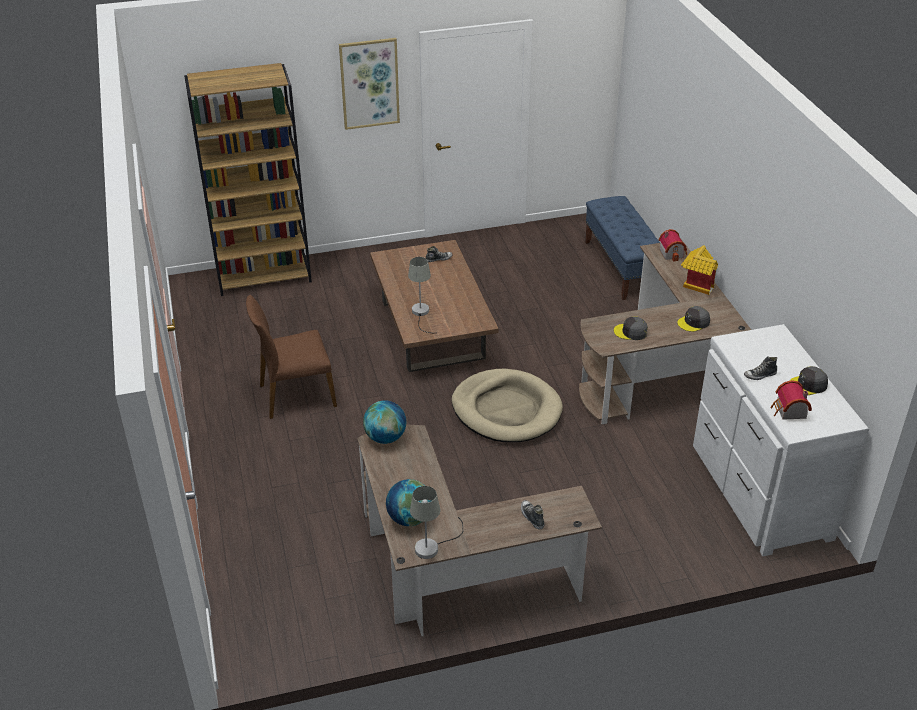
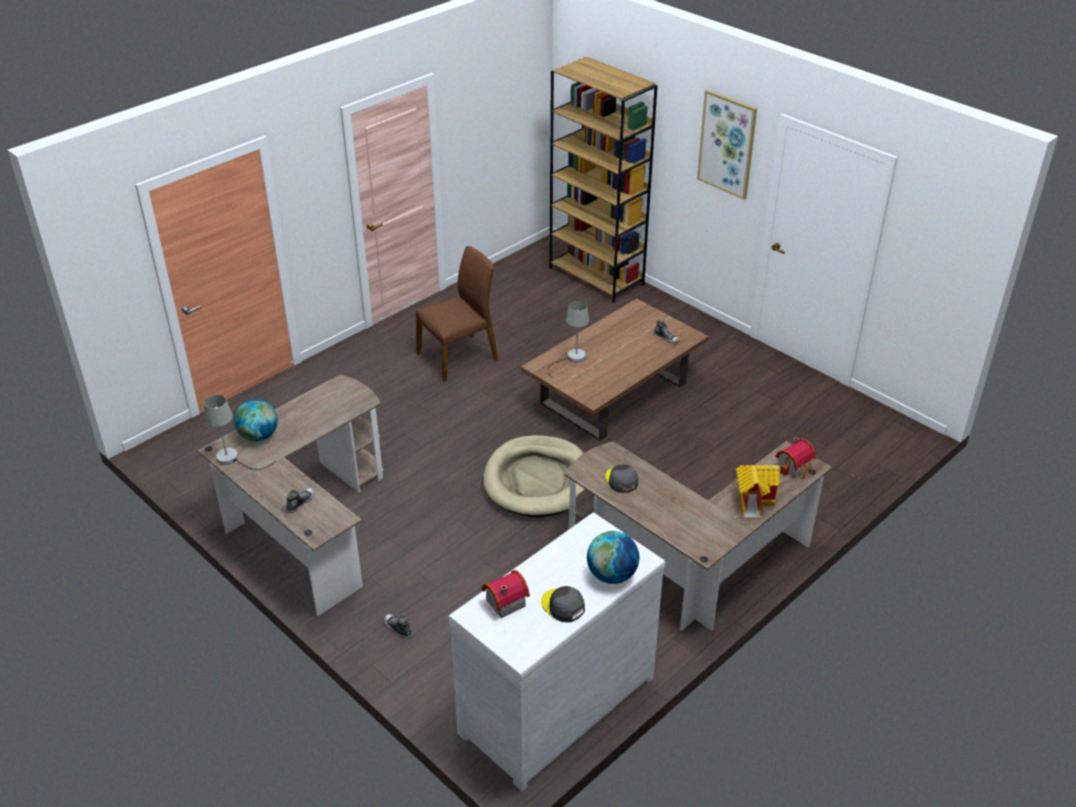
camera: 60 degrees right, 0 degrees up
(296, 395) = (458, 356): brown chair -> brown chair turned 105 degrees clockwise
(385, 438) = (349, 388): globe -> globe (612, 575)
(621, 267) = (845, 480): blue bench -> none
(694, 322) = (679, 520): grey cap -> none
(760, 375) = (551, 564): shoe -> shoe (397, 628)

